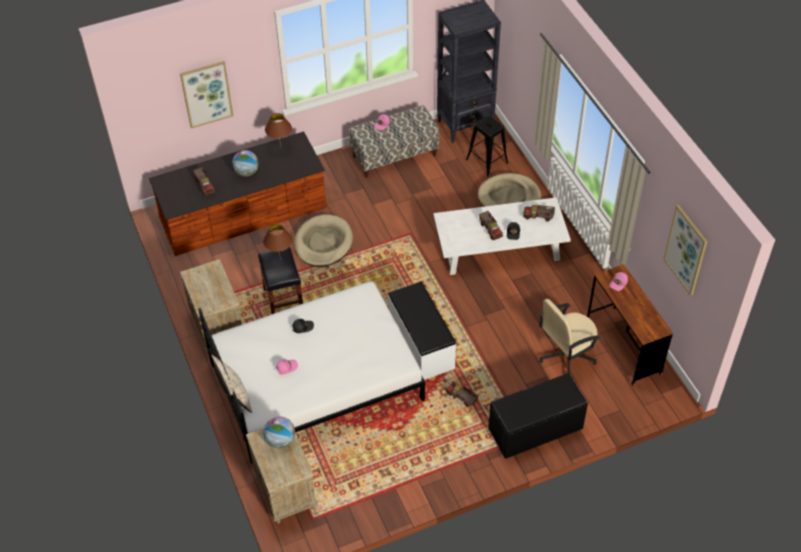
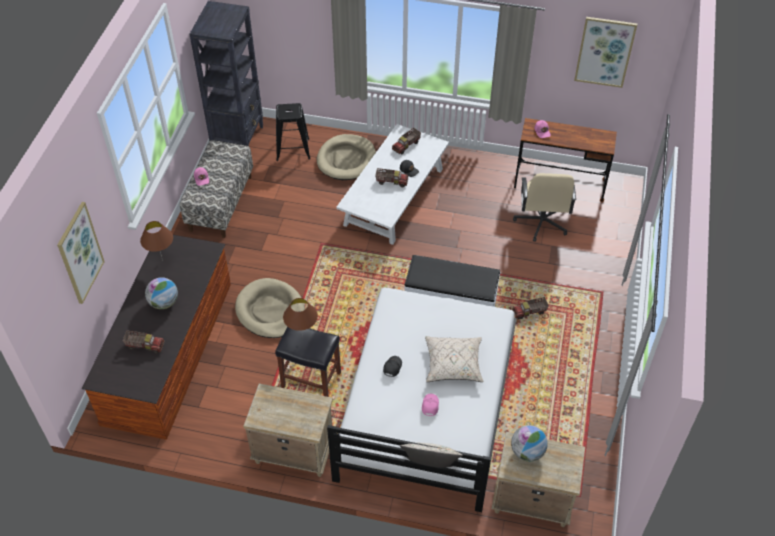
camera: 55 degrees left, 0 degrees up
(335, 361) = (453, 364): none -> beige pillow
(535, 429) = (598, 283): black bench -> none

